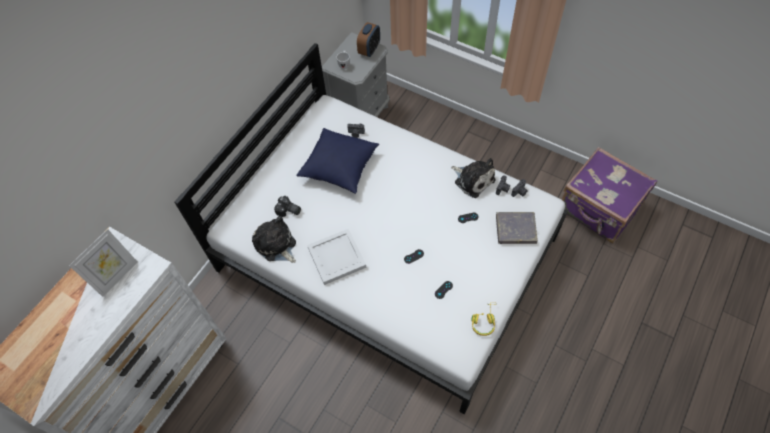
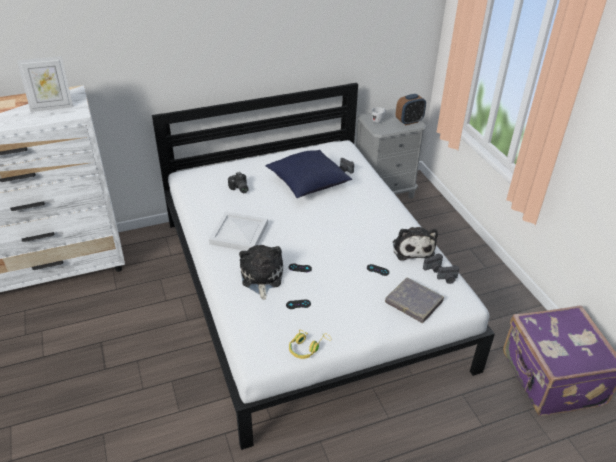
camera: 35 degrees right, 20 degrees down
(276, 245) = (206, 202): plush toy -> plush toy (261, 277)

